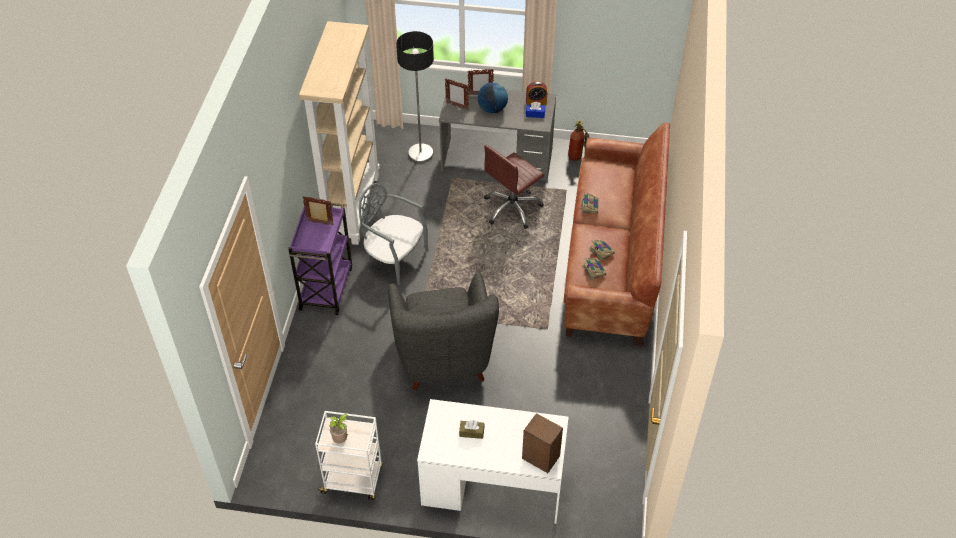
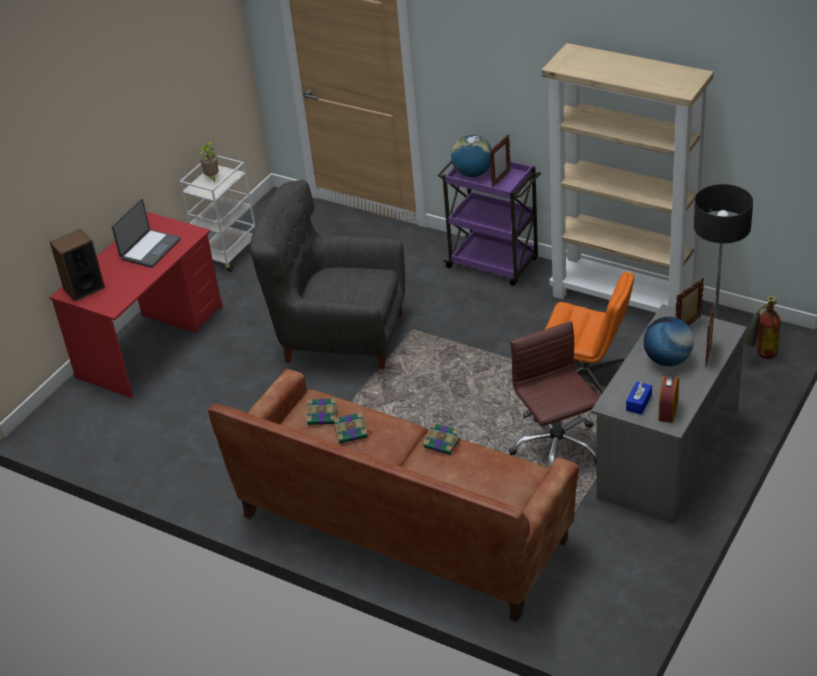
camera: 115 degrees right, 10 degrees down
(315, 241) = (472, 173): none -> globe
(394, 258) = (514, 322): grey chair -> none
(442, 208) = (587, 379): none -> orange office chair
(471, 432) = (149, 249): brown tissue box -> laptop
(492, 486) = (151, 342): white desk -> red desk
(579, 159) = (636, 552): fire extinguisher -> fire extinguisher (759, 356)

